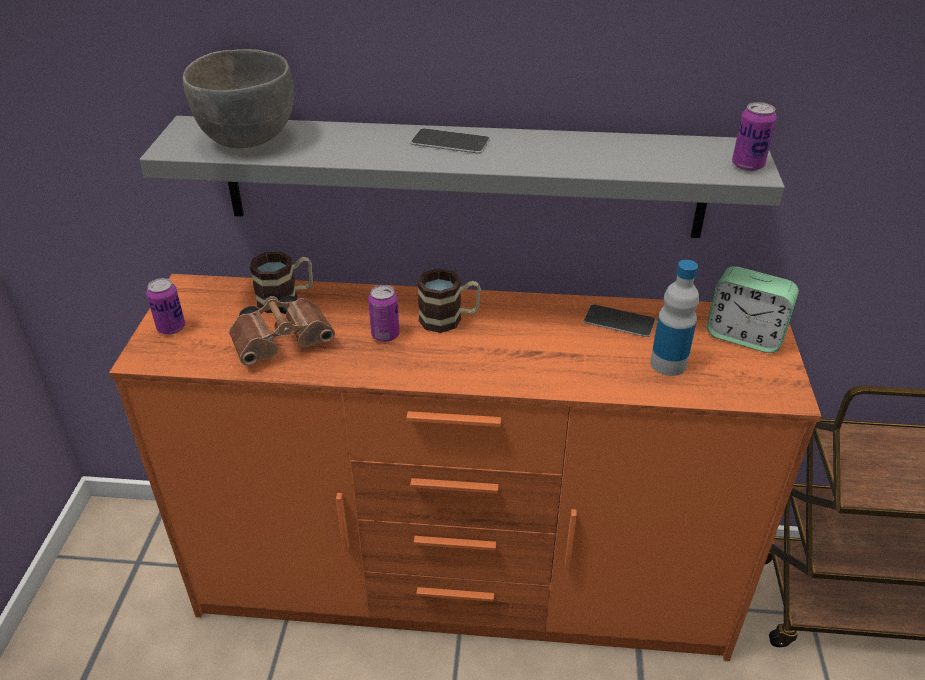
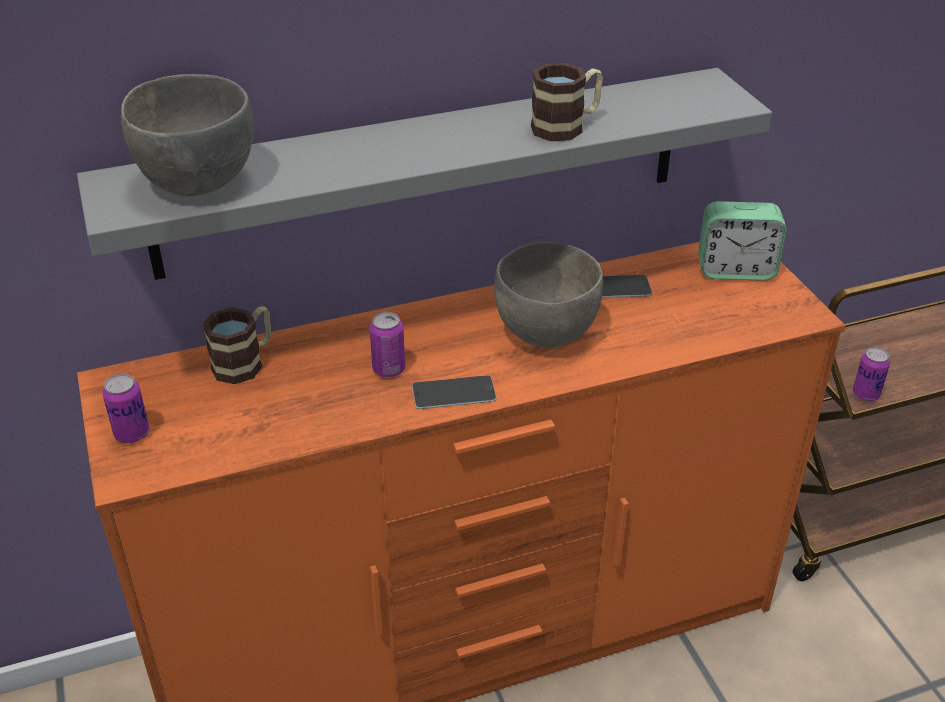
camera: 25 degrees left, 0 degrees up
(285, 343) = (283, 410): brown binoculars -> none
(449, 319) = (444, 333): mug -> mug (566, 126)
(450, 141) = (426, 135): phone -> phone (454, 393)
(532, 343) = (546, 333): none -> grey bowl
(668, 364) = (686, 316): bottle -> none
(747, 165) = (726, 98): can -> can (865, 394)

